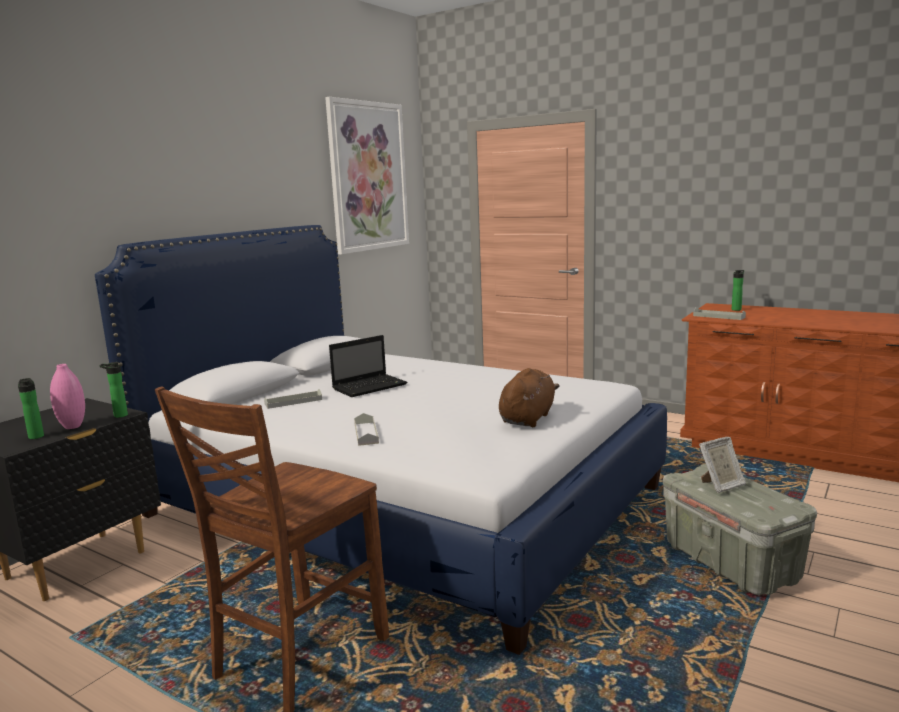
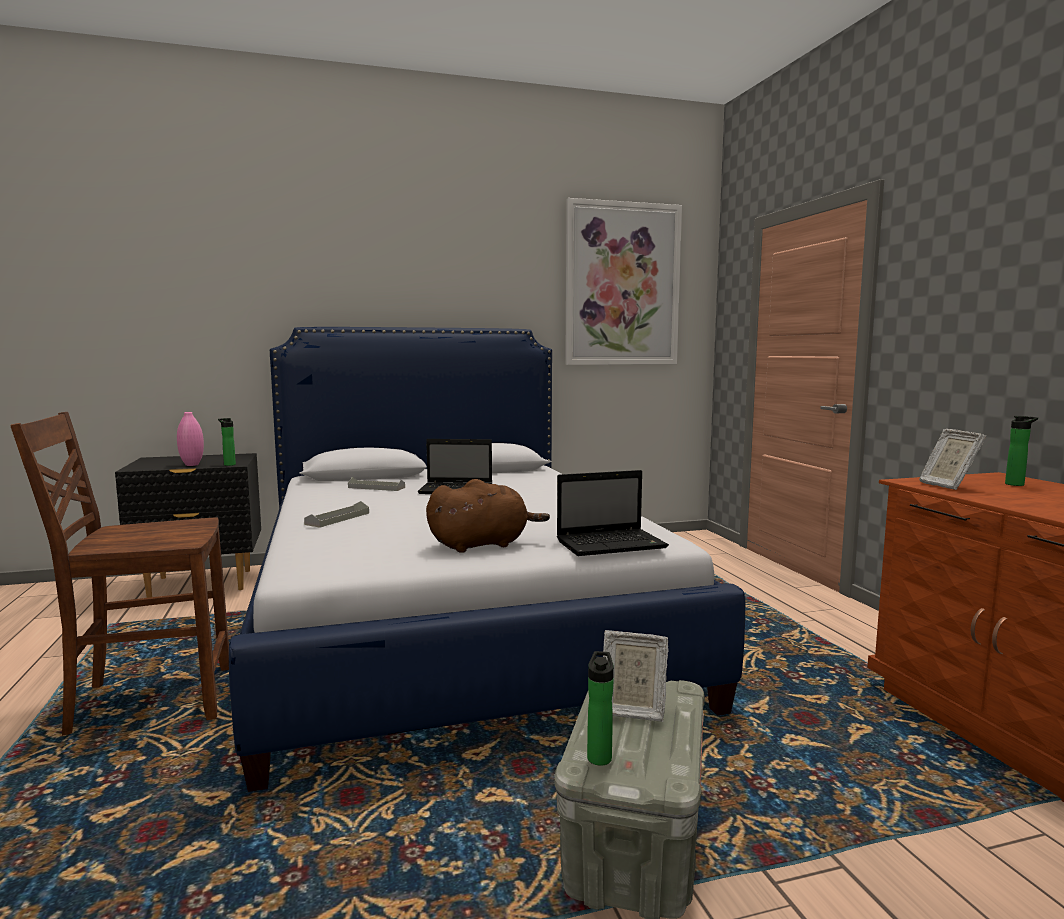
camera: 40 degrees right, 5 degrees down
(36, 436) = (163, 465): bottle -> bottle (599, 756)
(593, 395) = (612, 544): none -> laptop
(719, 316) = (947, 486): grey tray -> picture frame

